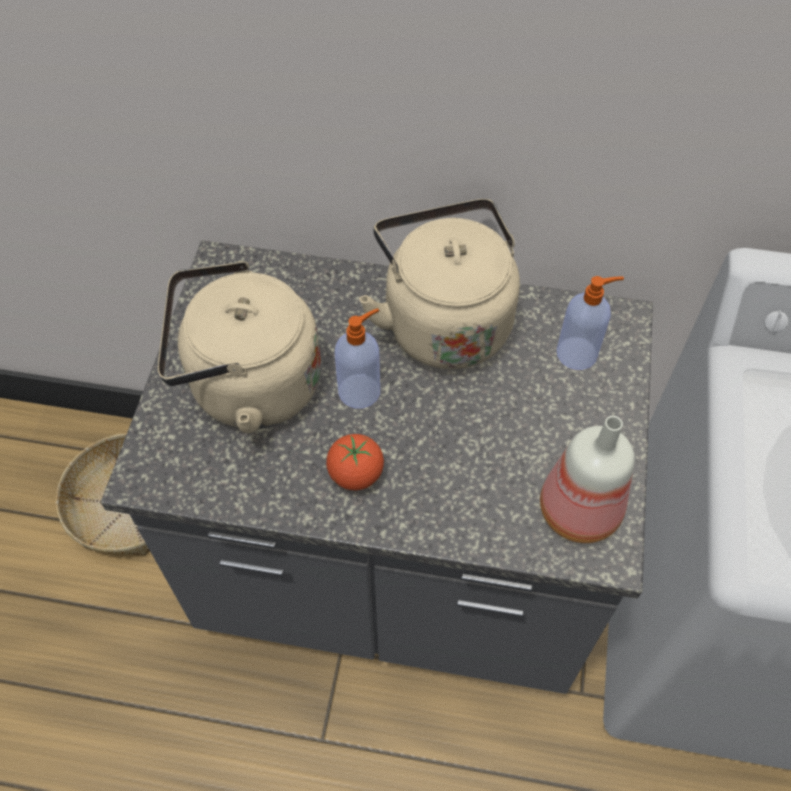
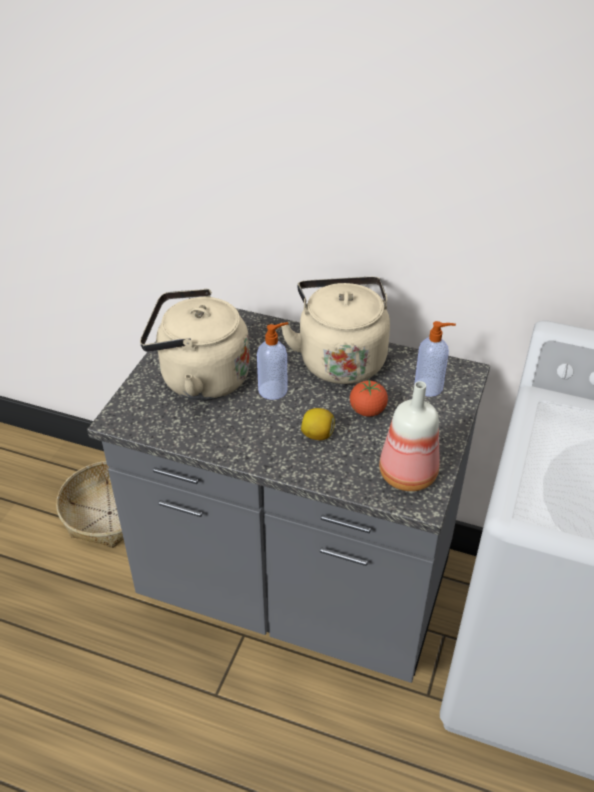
camera: 10 degrees right, 15 degrees down
(356, 474) = (258, 435): tomato -> tomato (367, 411)
(439, 461) = (317, 435): none -> lemon

